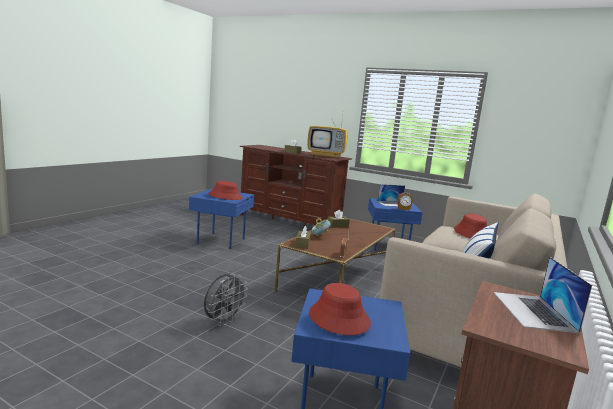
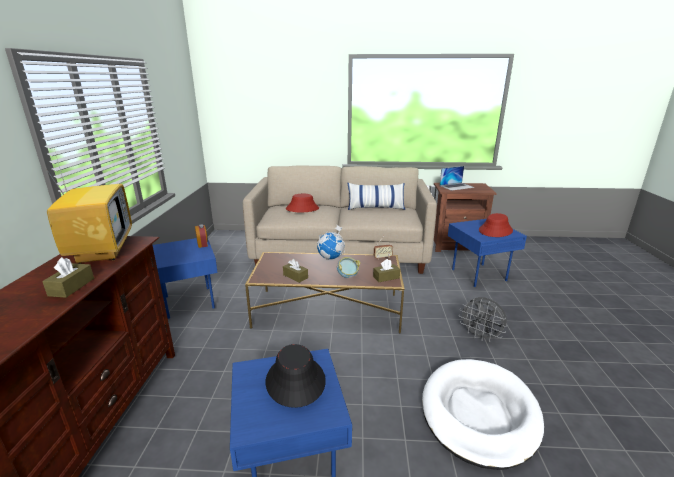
camera: 115 degrees left, 10 degrees up
(170, 281) = (479, 413): none -> white dog bed
(223, 321) = (480, 336): grey fan -> grey fan turned 150 degrees counterclockwise
(225, 196) = (295, 381): red hat -> black hat
(361, 240) = (331, 258): none -> globe
(393, 204) = (178, 251): laptop -> none

